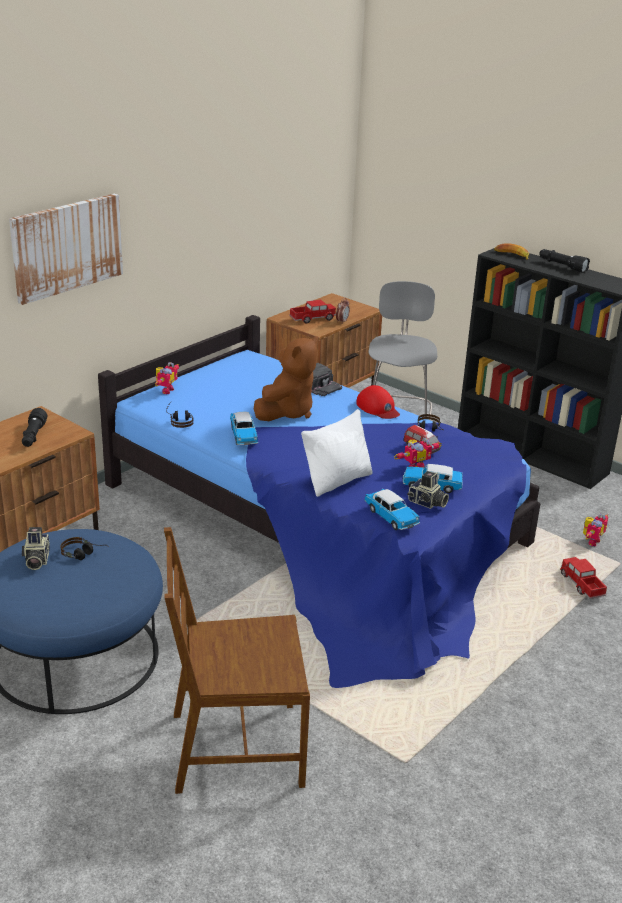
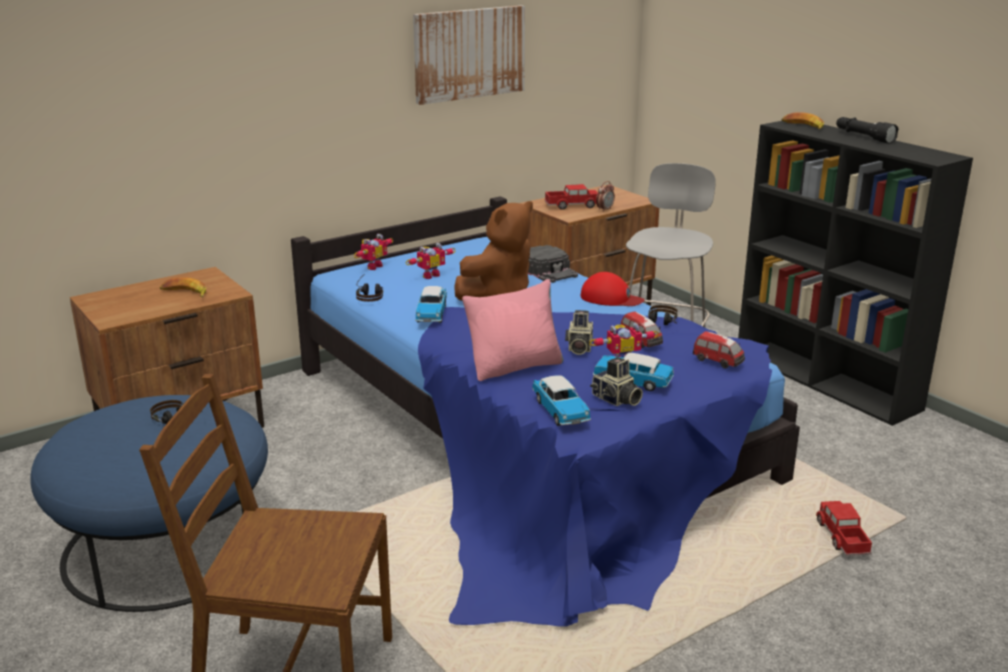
camera: 15 degrees right, 5 degrees down
(33, 436) = (185, 293): black flashlight -> banana
(36, 560) = (120, 421): camera -> camera (578, 348)
(67, 247) = (250, 85): picture -> picture (469, 53)
(337, 481) = (515, 367): white pillow -> pink pillow
(378, 408) = (610, 298): red cap -> red cap turned 45 degrees counterclockwise
(485, 461) = (718, 361): none -> toy car
(591, 541) = (873, 486): toy robot -> toy robot (429, 275)

